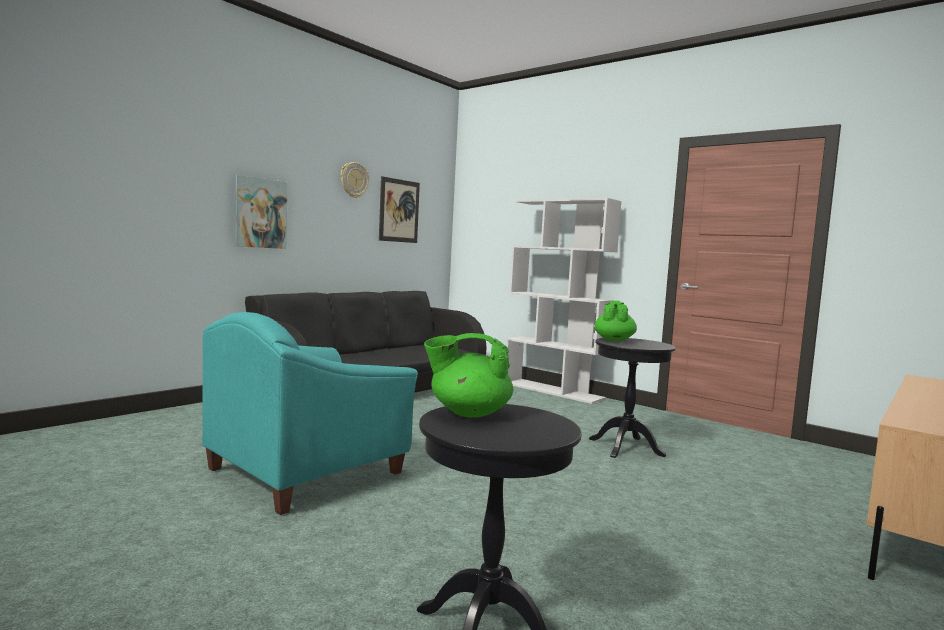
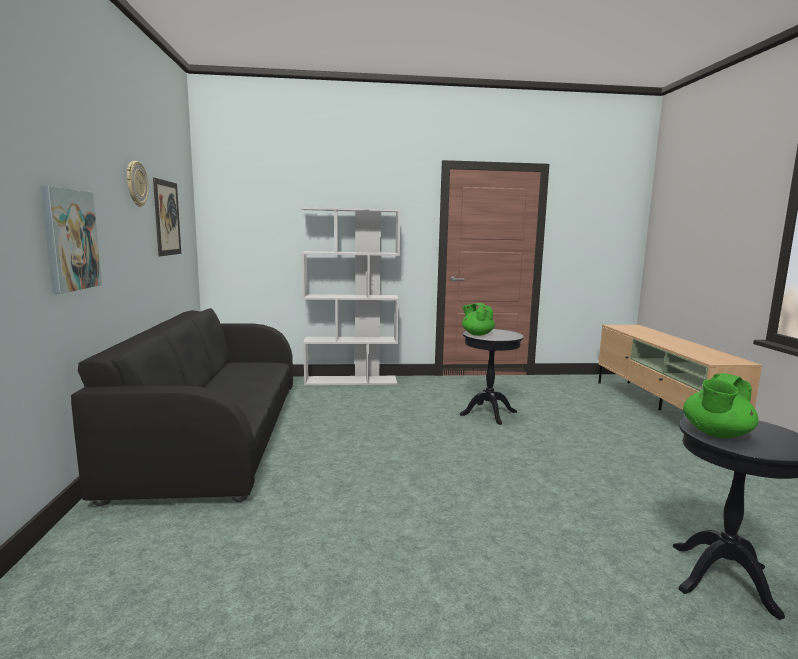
camera: 45 degrees left, 5 degrees up
(307, 472) = (383, 542): turquoise armchair -> none

